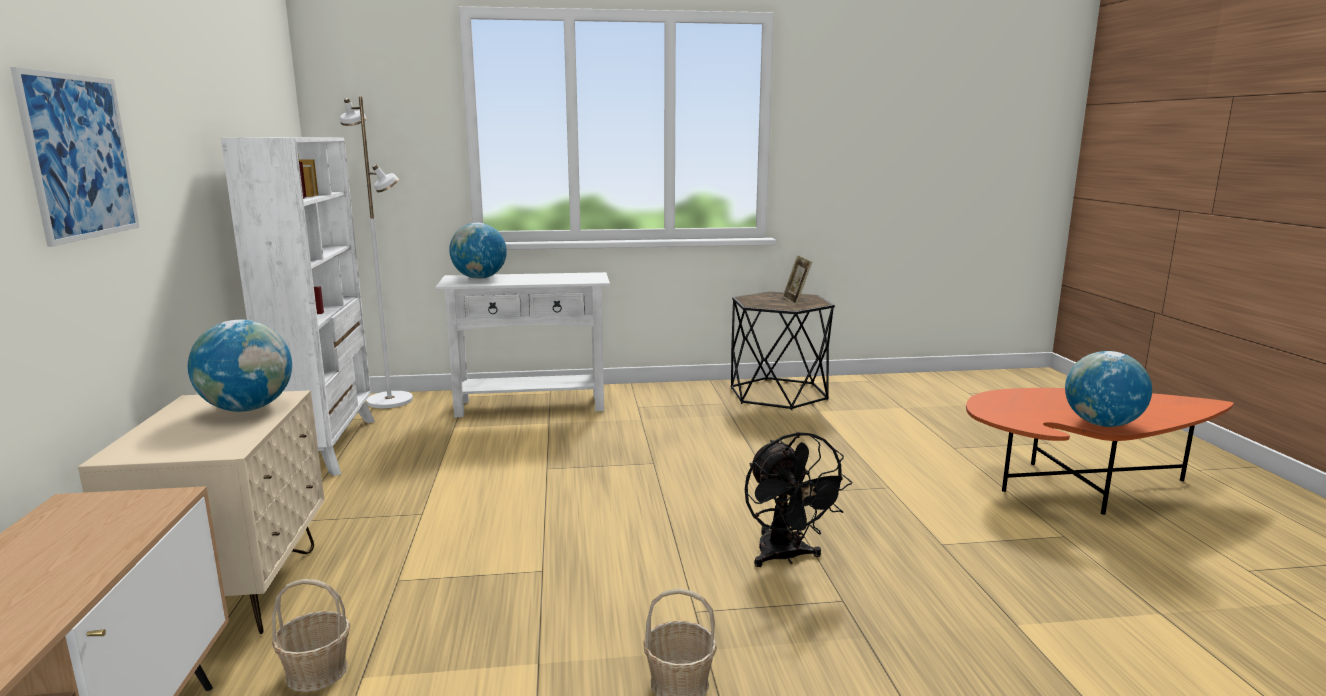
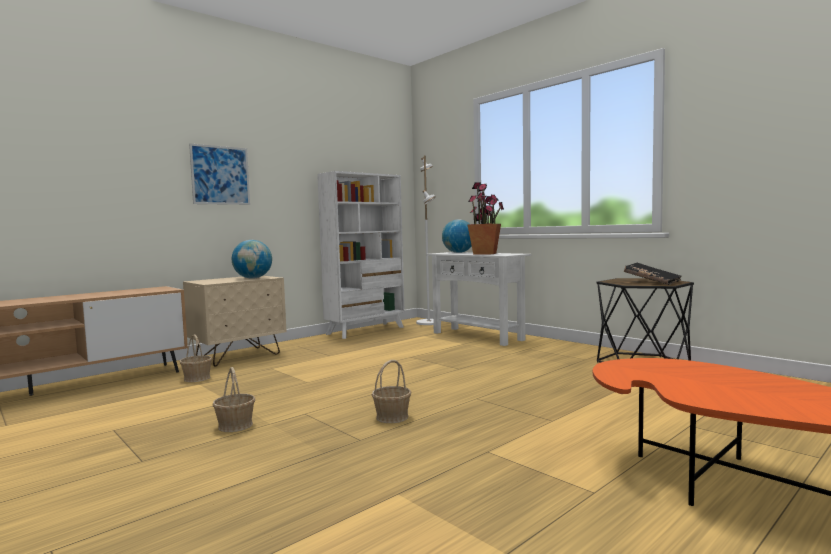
camera: 55 degrees right, 10 degrees down
(546, 278) = (485, 253): none -> potted plant
(785, 557) = (392, 417): black fan -> basket
(796, 301) = (651, 282): picture frame -> black book
(1101, 424) = (695, 395): globe -> none

